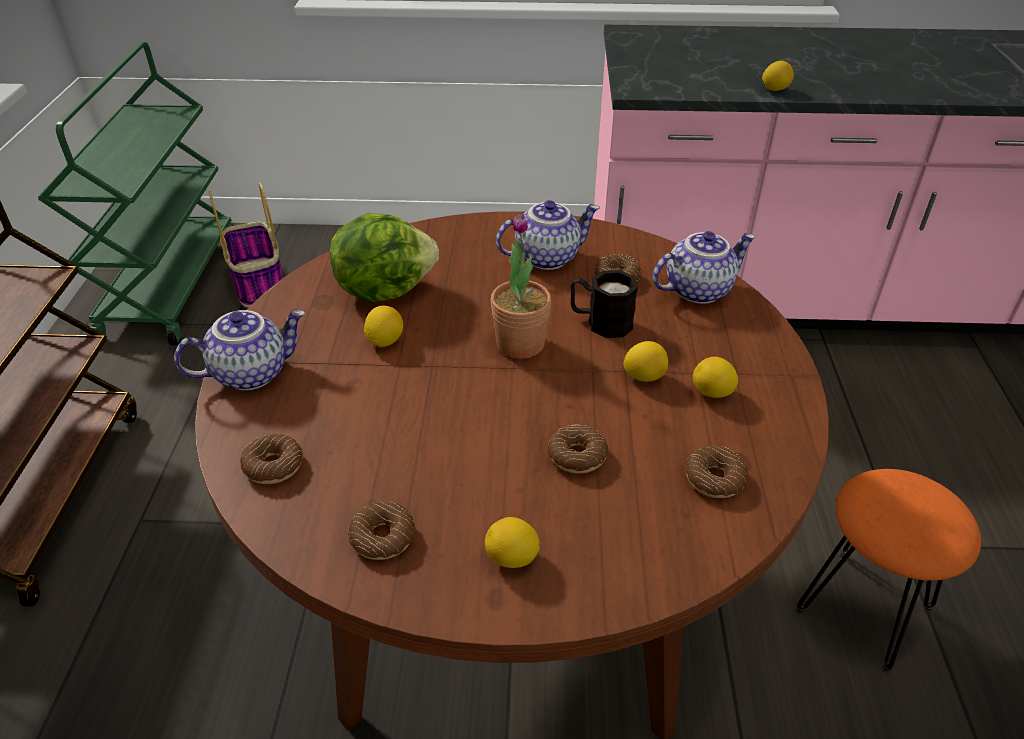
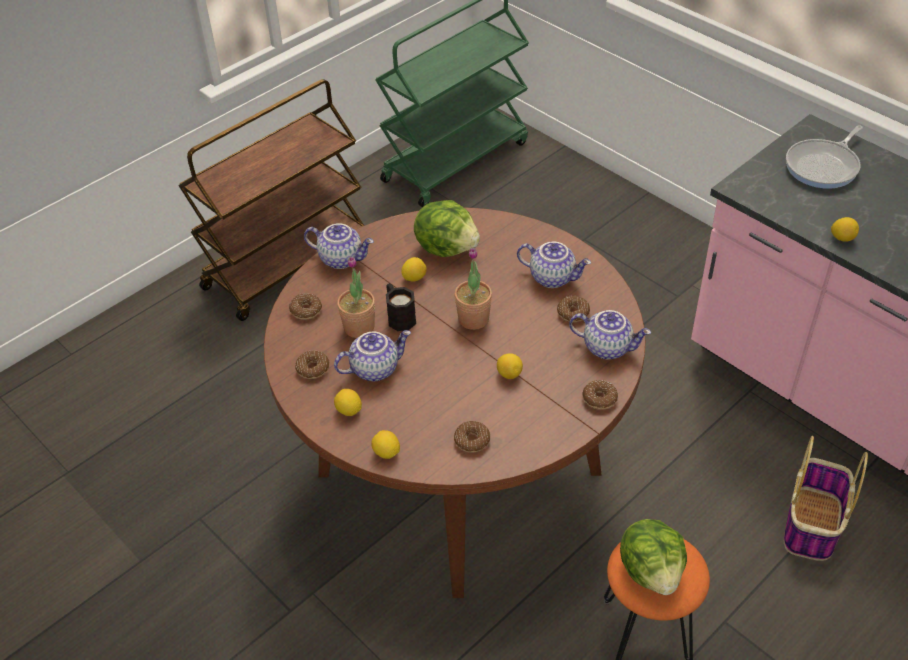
camera: 45 degrees right, 5 degrees up
(259, 284) = (508, 188): basket -> basket (812, 525)
(384, 440) = (359, 327): none -> potted plant
(474, 476) = (375, 368): none -> teapot
(577, 456) = (427, 389): donut -> donut (599, 398)
(600, 322) = (528, 332): black mug -> black mug (399, 316)
(676, 51) = (824, 166): none -> frying pan
(712, 393) = (530, 404): lemon -> lemon (386, 453)
(911, 520) = (651, 571): none -> lettuce

